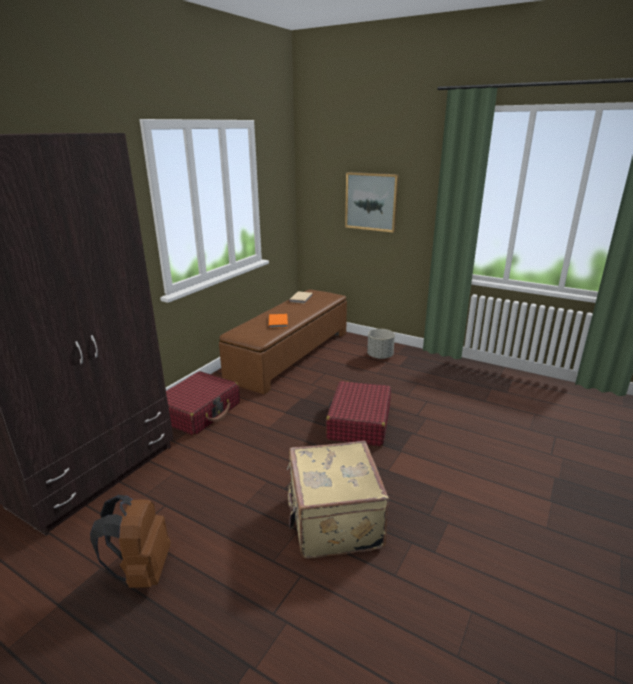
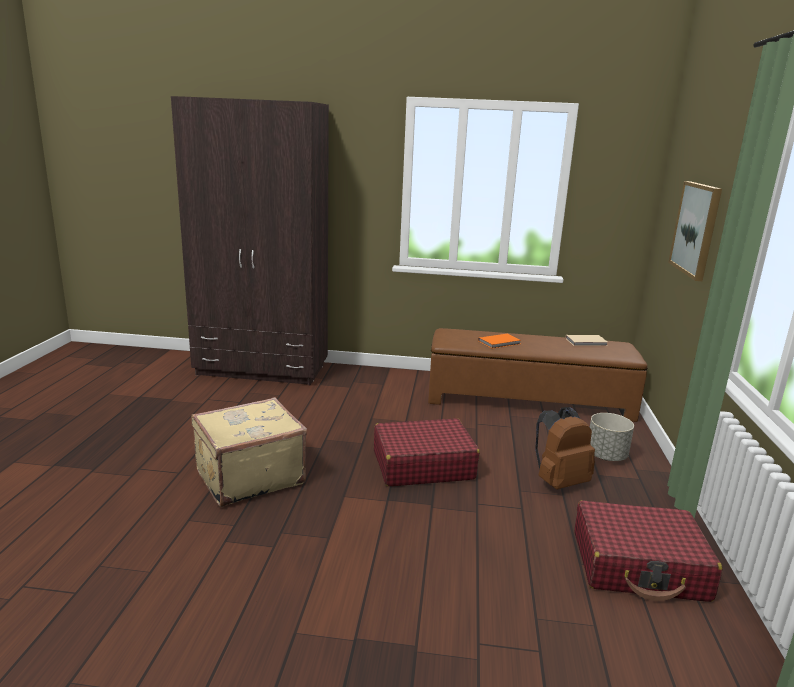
camera: 65 degrees right, 5 degrees down
(142, 571) = (171, 412): brown backpack -> brown backpack (559, 481)
(199, 412) = (370, 383): red suitcase -> red suitcase (639, 566)

